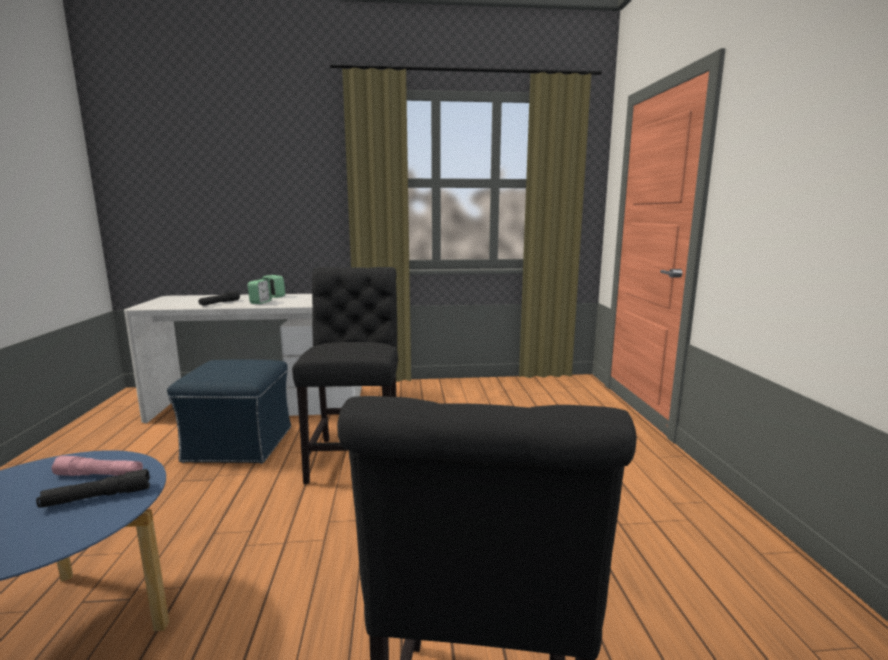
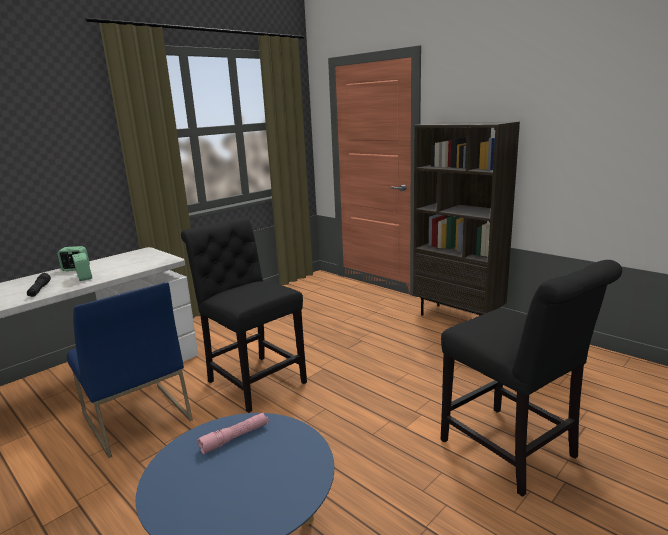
camera: 40 degrees left, 5 degrees up
(97, 497) = (271, 444): black flashlight -> none
(238, 444) = (136, 418): blue ottoman -> blue chair
(699, 495) = (458, 318): none -> brown bookcase

